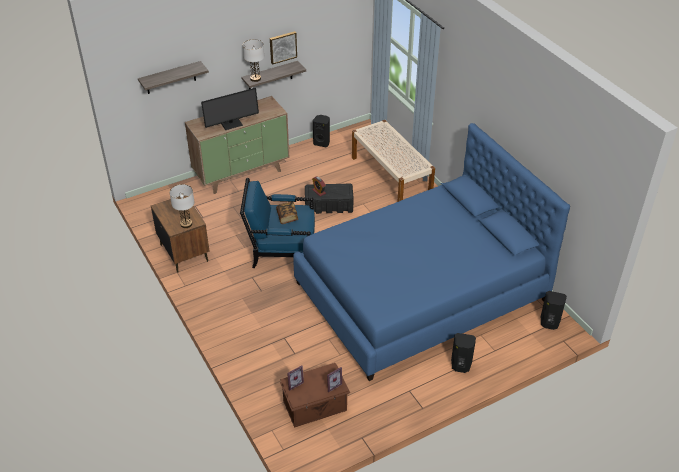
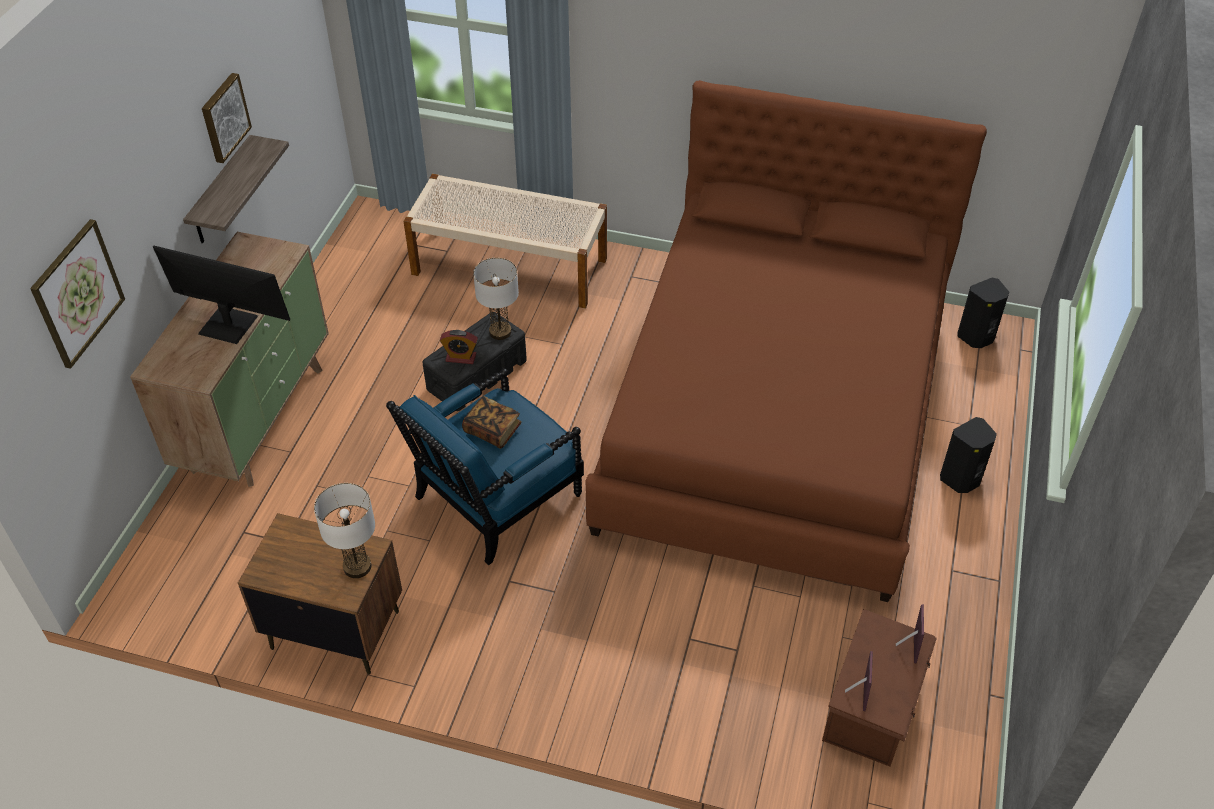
camera: 45 degrees left, 5 degrees up
(170, 78) = (77, 293): shelf -> picture
(231, 123) = (229, 323): monitor -> monitor turned 90 degrees counterclockwise
(255, 78) = (217, 207): table lamp -> table lamp (500, 332)
(322, 143) = (330, 279): black speaker -> none
(421, 291) = (777, 412): blue bed -> brown bed

